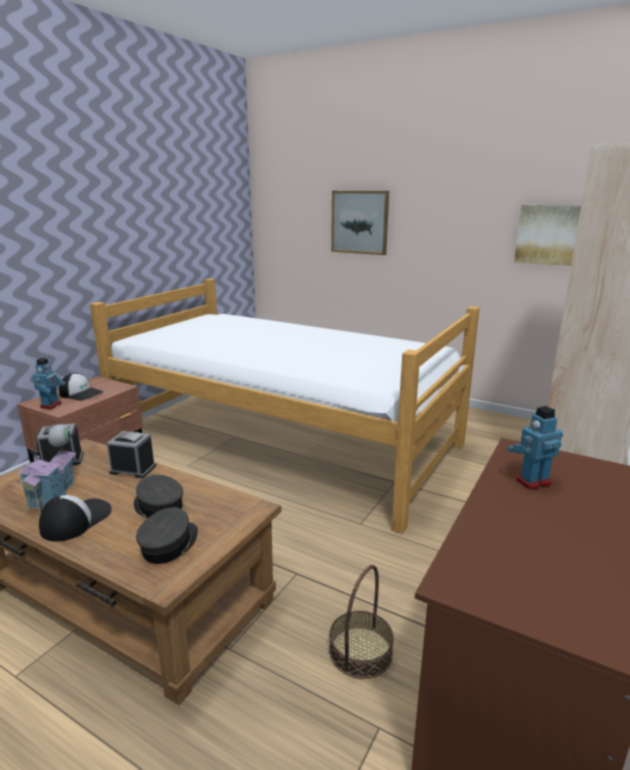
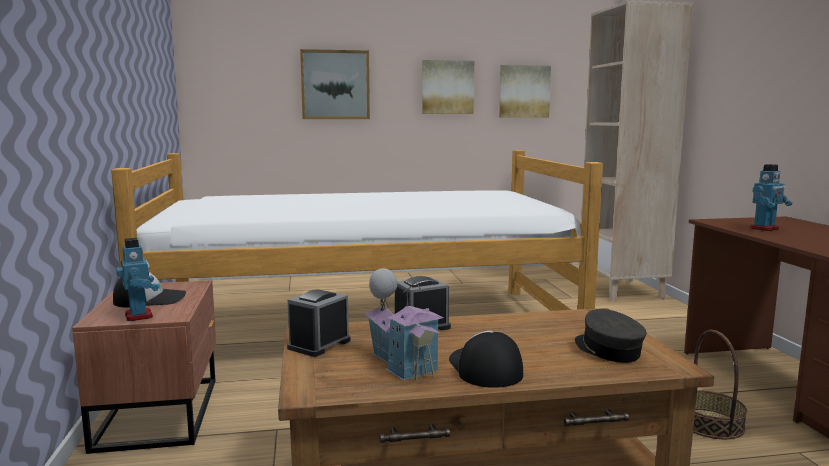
camera: 40 degrees left, 10 degrees down
(158, 507) = (526, 337): grey cap -> none
(461, 227) = (447, 87): none -> picture
(532, 481) = (765, 229): toy robot -> toy robot turned 150 degrees counterclockwise

